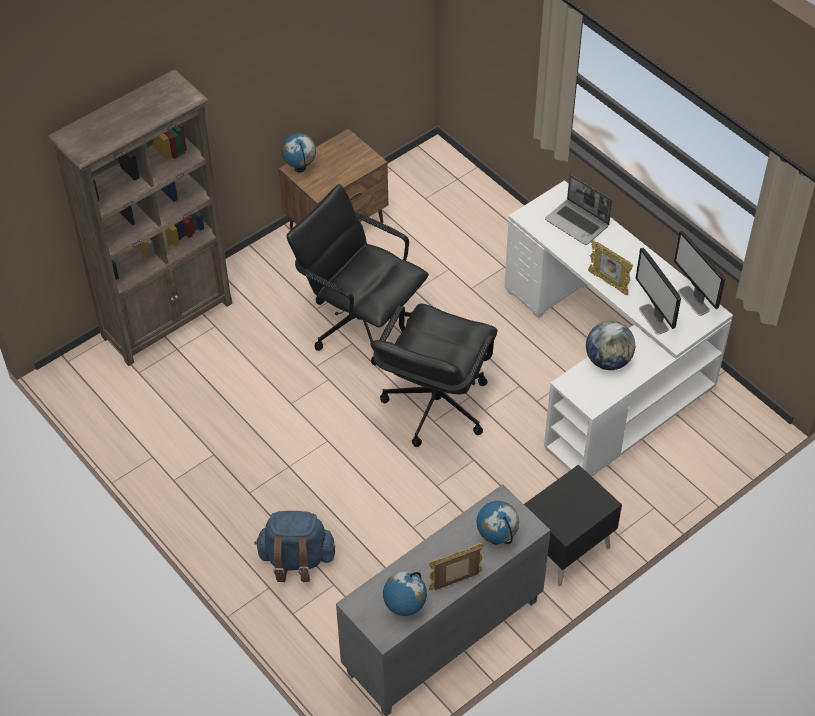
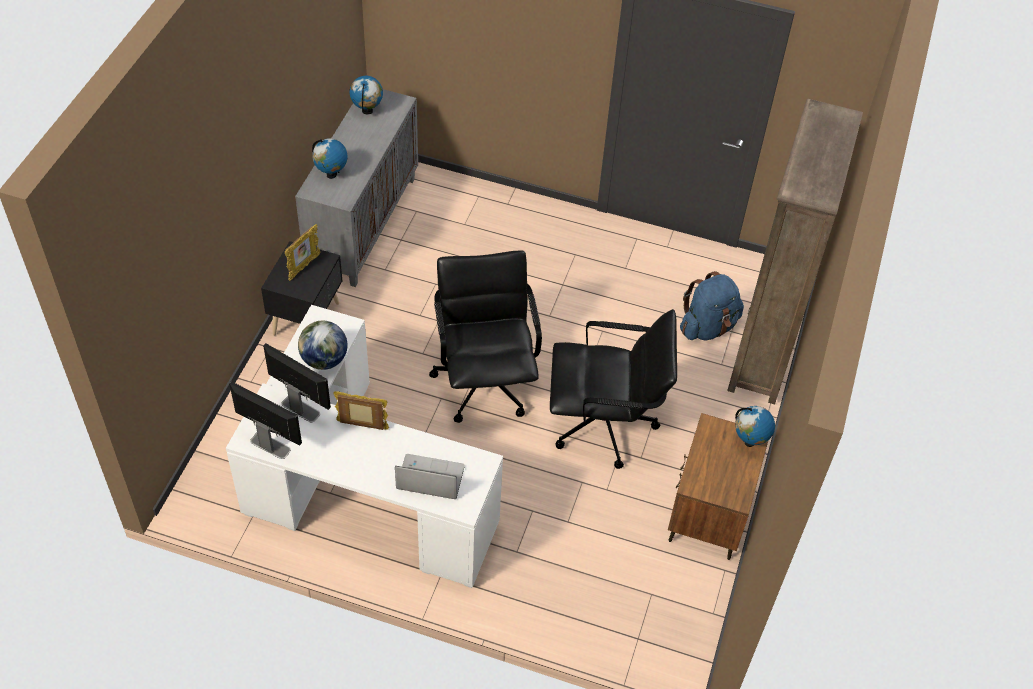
camera: 145 degrees right, 0 degrees up
(296, 560) = (503, 227): blue backpack -> blue backpack (708, 327)
(455, 582) = (343, 139): picture frame -> picture frame (304, 267)

